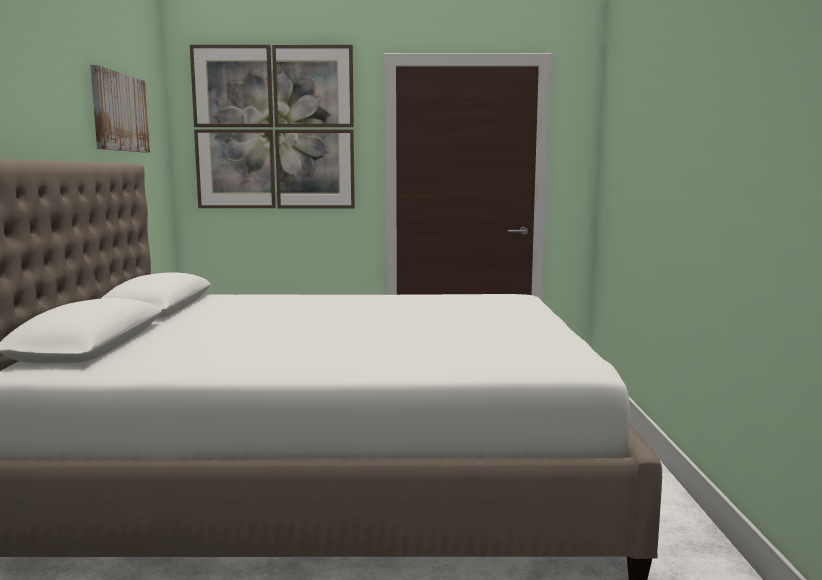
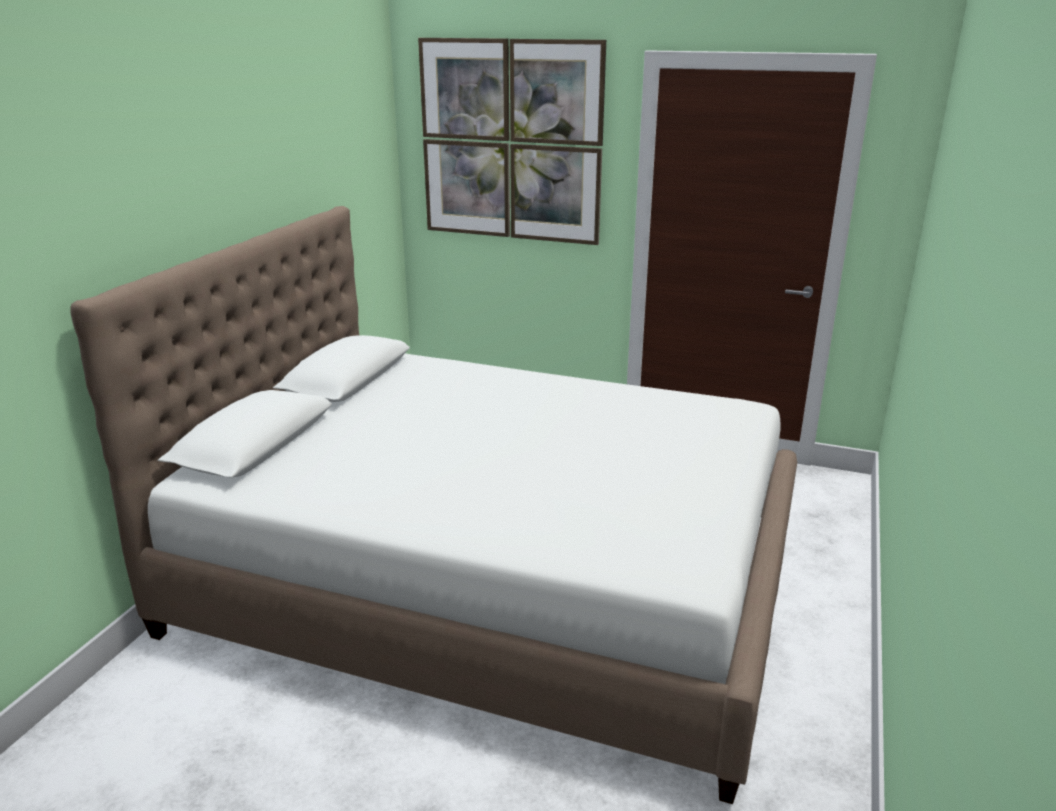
camera: 20 degrees right, 15 degrees up
(120, 112) = (326, 147): picture -> none

